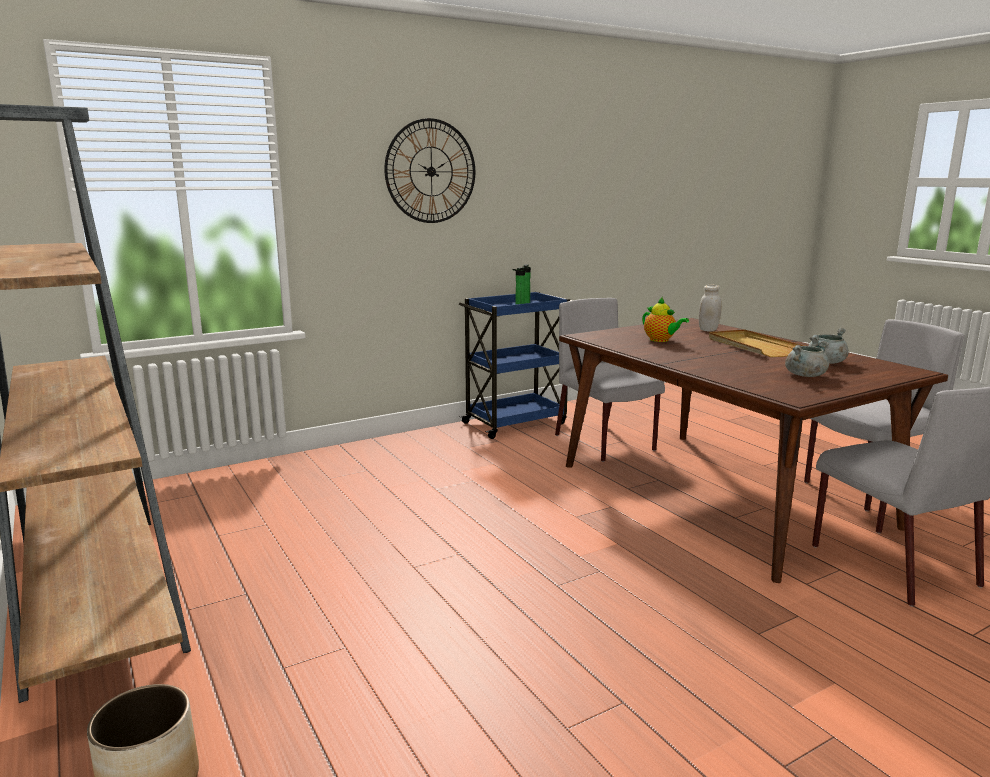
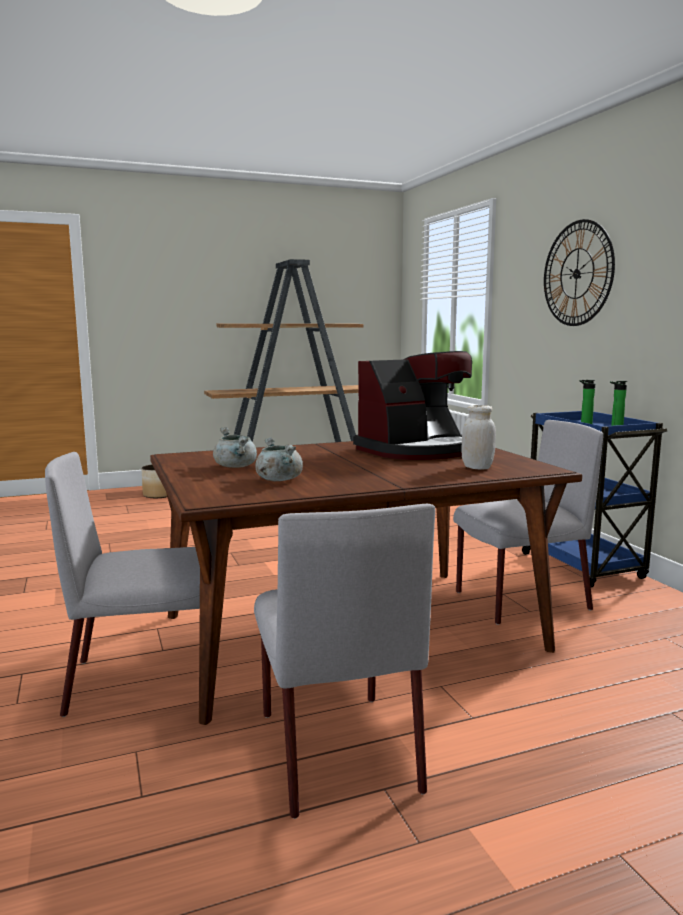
camera: 100 degrees right, 5 degrees down
(661, 340) = (416, 450): teapot -> coffee machine
(752, 346) = (373, 469): beige tray -> none

